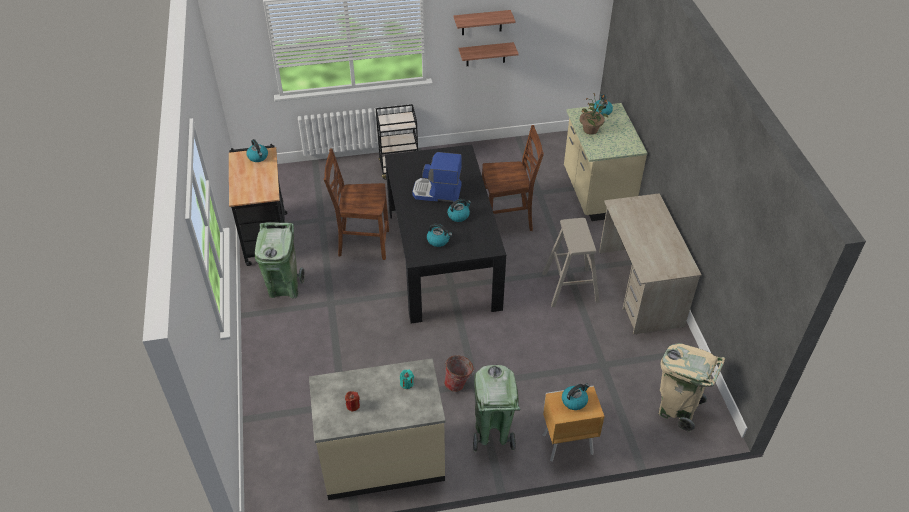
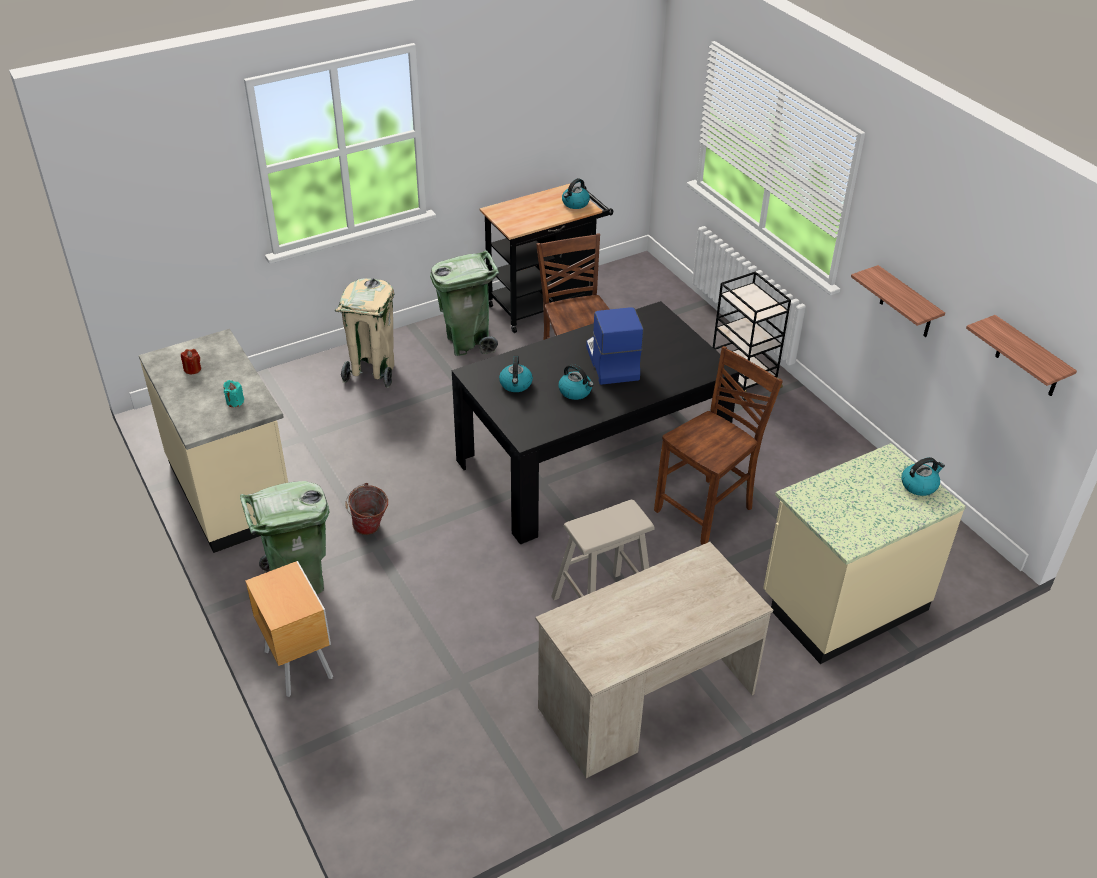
camera: 70 degrees right, 5 degrees down
(481, 22) = (914, 246): shelf -> shelf (1029, 358)
(507, 221) = (706, 510): brown chair -> brown chair turned 105 degrees counterclockwise
(574, 400) = (290, 593): kettle -> none
(591, 129) = (857, 480): potted plant -> none
(678, 409) = (404, 793): beige trash can -> beige trash can (372, 371)

